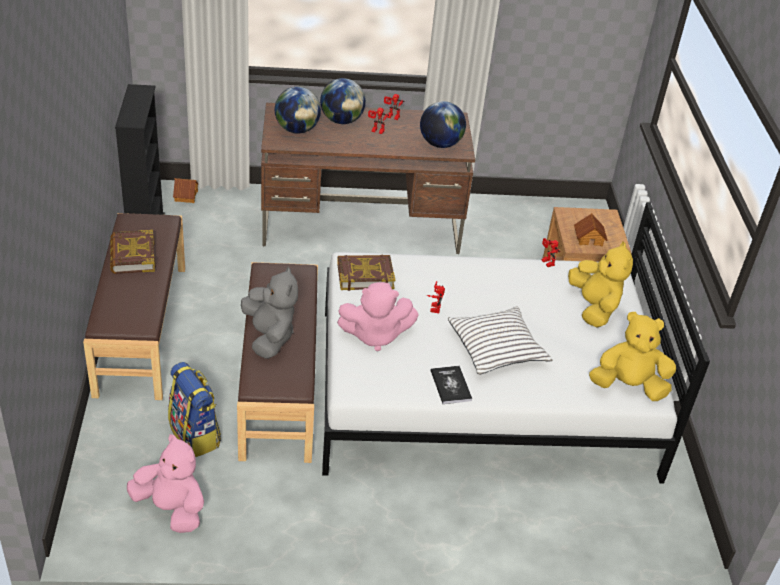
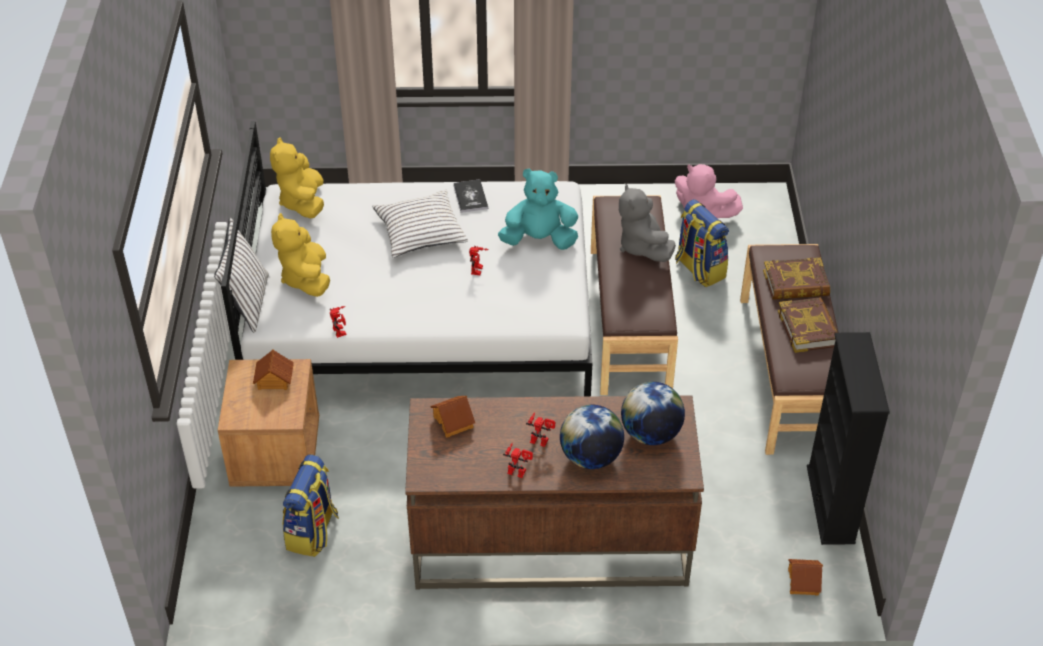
camera: 175 degrees left, 5 degrees up
(365, 275) = (550, 303): book -> book (796, 284)
(375, 335) = (539, 240): pink plush toy -> turquoise plush toy
(440, 144) = (453, 421): globe -> toy house
(532, 239) = (312, 532): none -> backpack
(628, 386) = (303, 202): yellow plush toy -> yellow plush toy turned 75 degrees clockwise
(637, 289) = (247, 303): none -> white pillow

